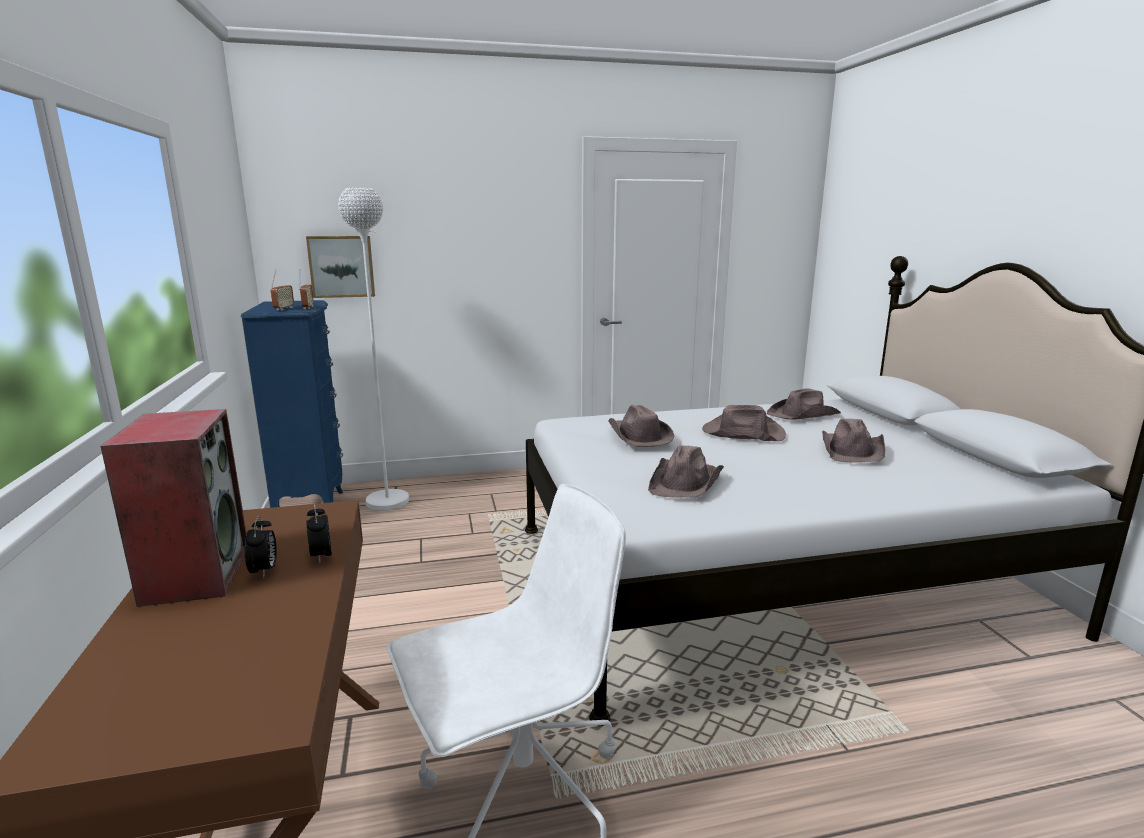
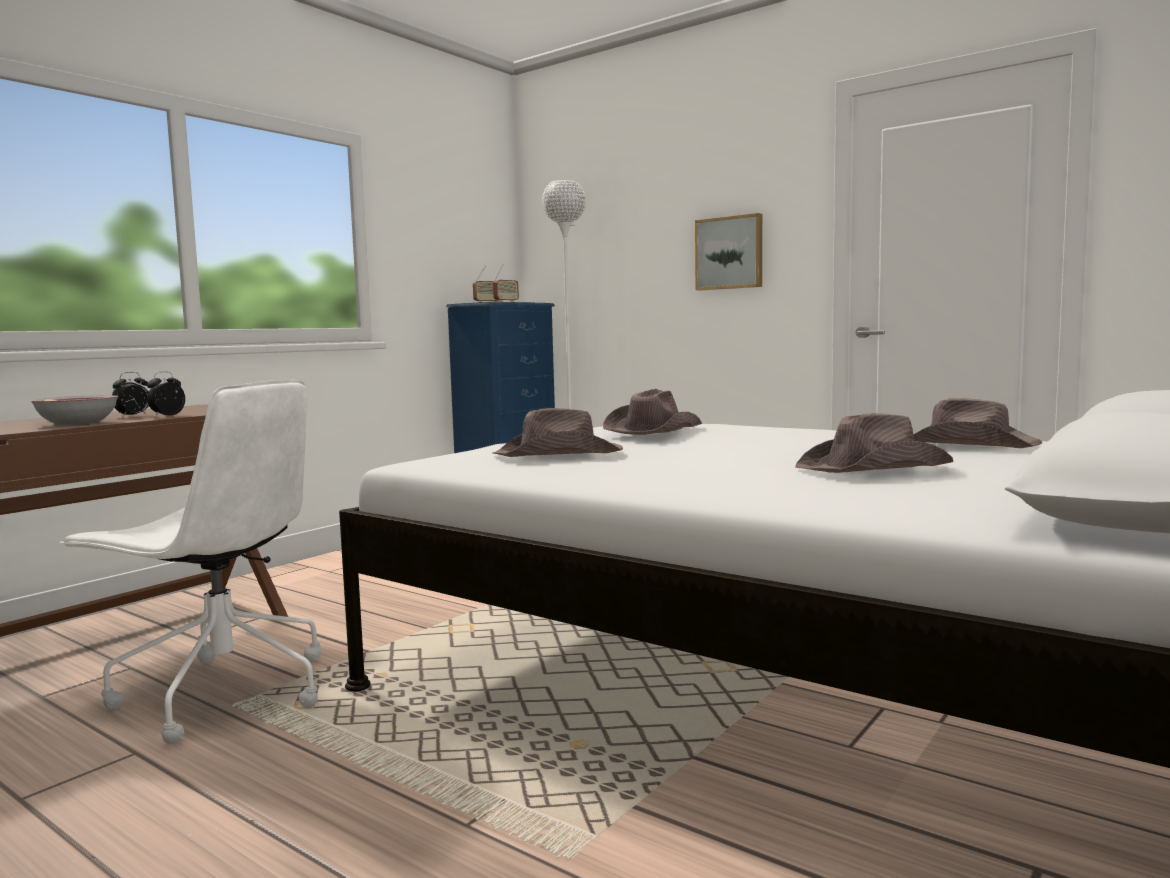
camera: 50 degrees right, 10 degrees down
(195, 574) = (117, 414): speaker -> none
(283, 611) = (78, 423): none -> bowl
(341, 266) = (582, 271): picture -> picture (730, 253)
(742, 433) = (782, 441): brown hat -> none

